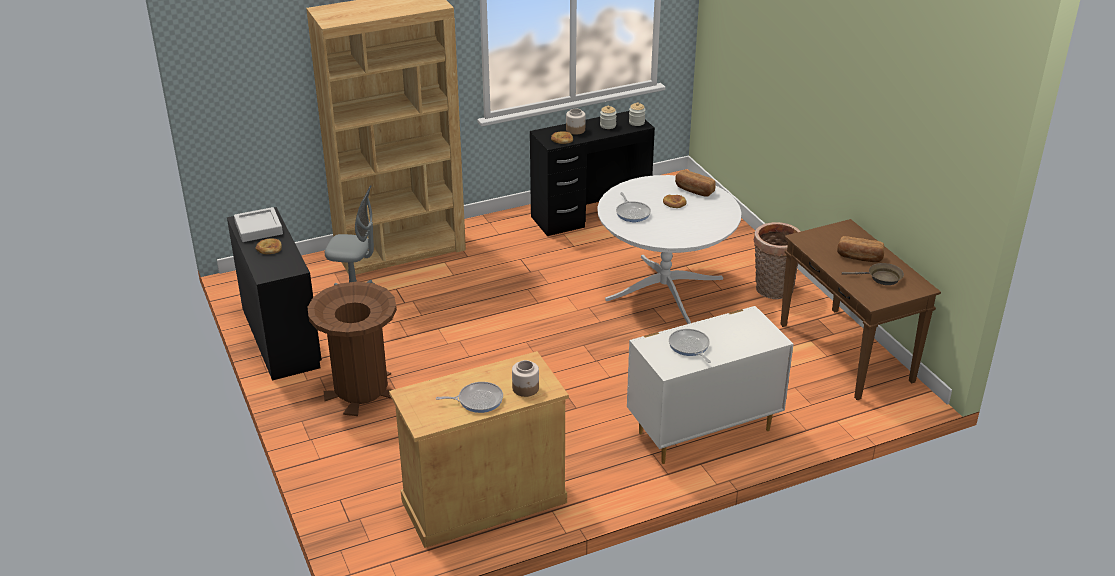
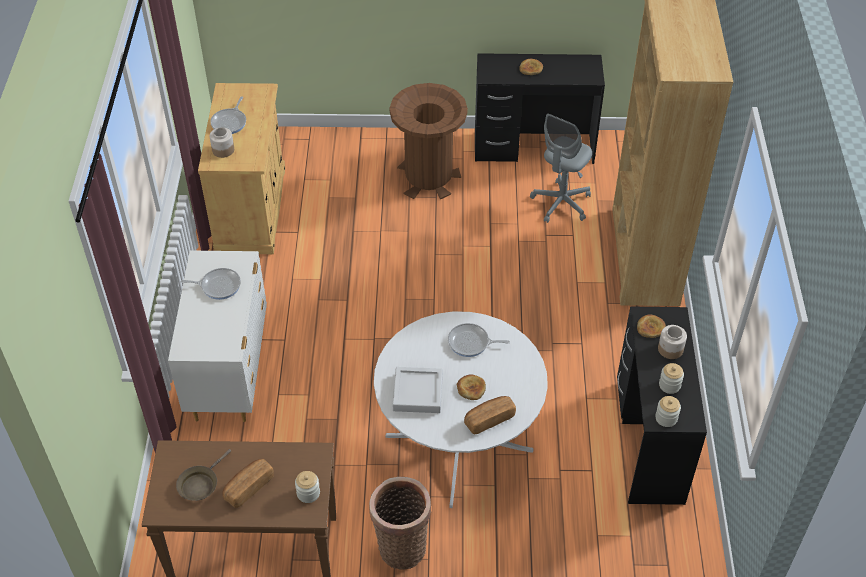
camera: 115 degrees right, 15 degrees up
(258, 228) = (569, 68): grey tray -> grey tray (417, 393)
(835, 232) = (308, 493): none -> jar

